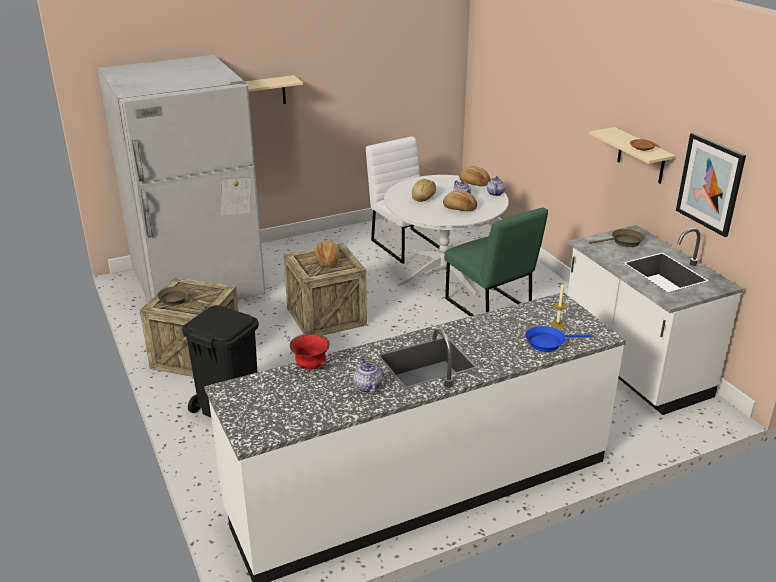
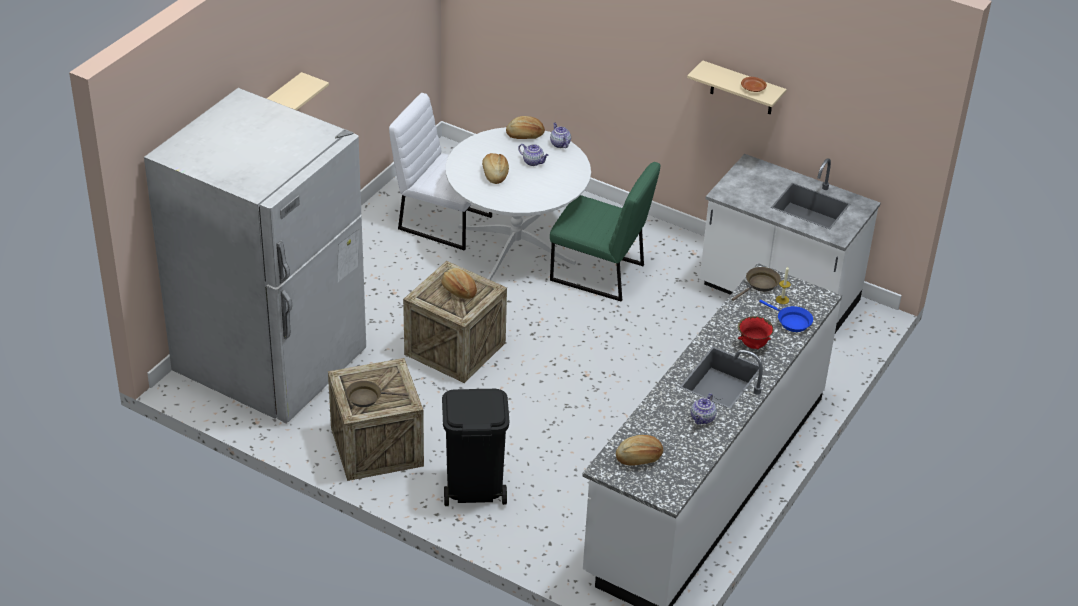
camera: 35 degrees left, 10 degrees up
(311, 366) = (642, 419): red bowl -> red bowl (753, 345)
(367, 386) = (702, 419): teapot -> teapot turned 105 degrees counterclockwise
(459, 208) = (546, 179): bread -> bread (639, 458)
(548, 343) = (791, 322): blue frying pan -> blue frying pan turned 90 degrees counterclockwise
(624, 242) = (752, 181): brown frying pan -> brown frying pan (760, 285)
(710, 184) = (831, 114): picture -> none

